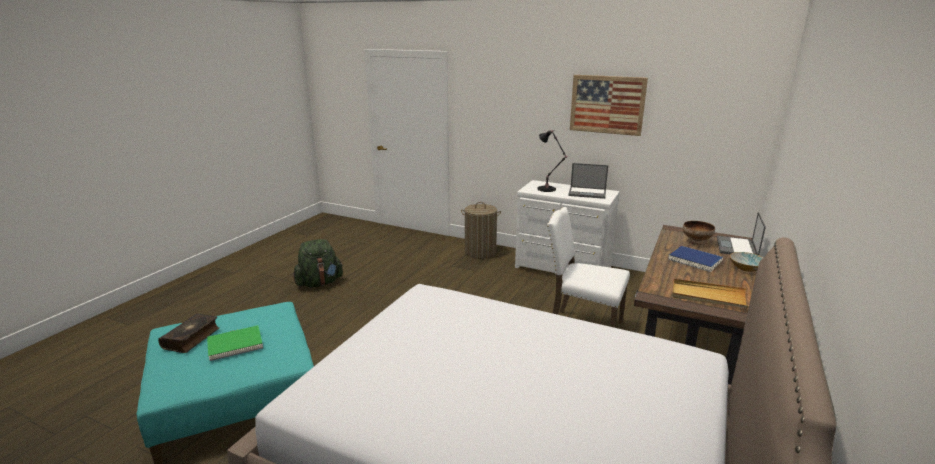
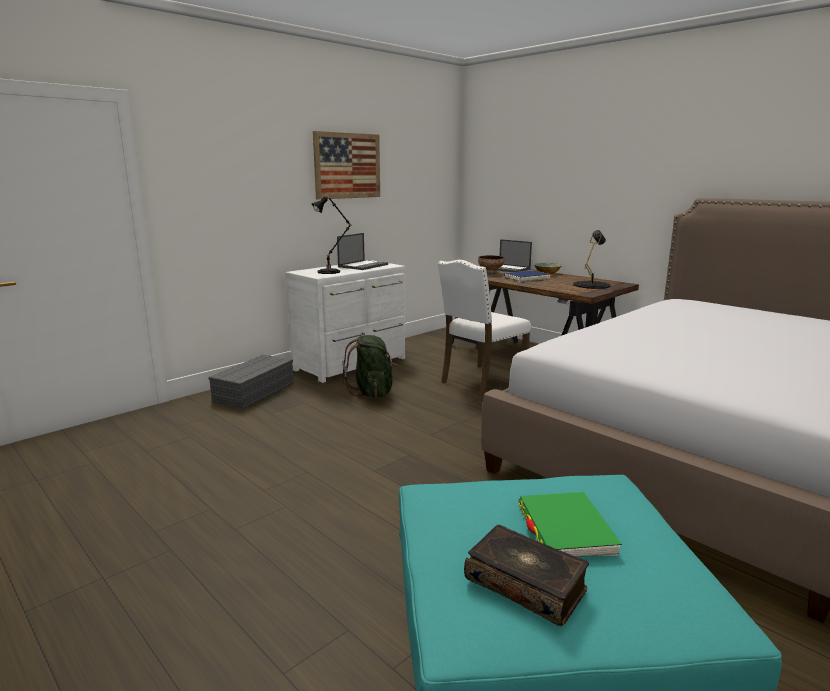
camera: 70 degrees left, 5 degrees down
(319, 283) = (188, 528): green backpack -> green backpack (372, 393)
(480, 252) = (254, 392): laundry basket -> grey storage box
(708, 296) = (591, 285): beige tray -> black table lamp

